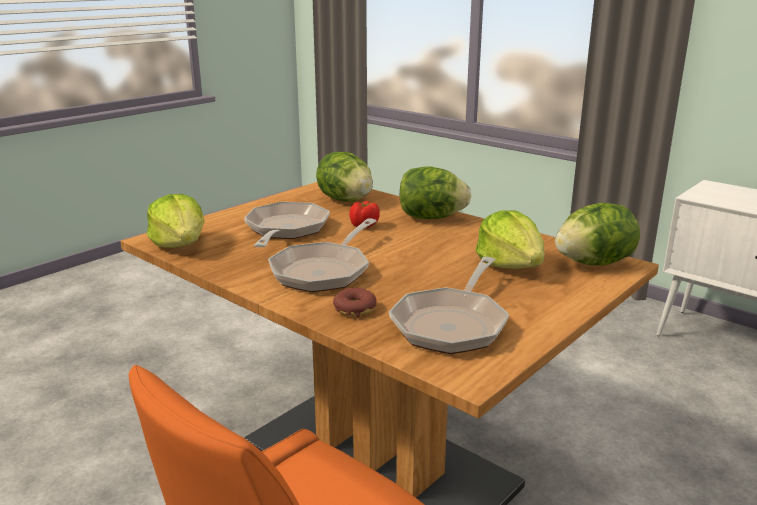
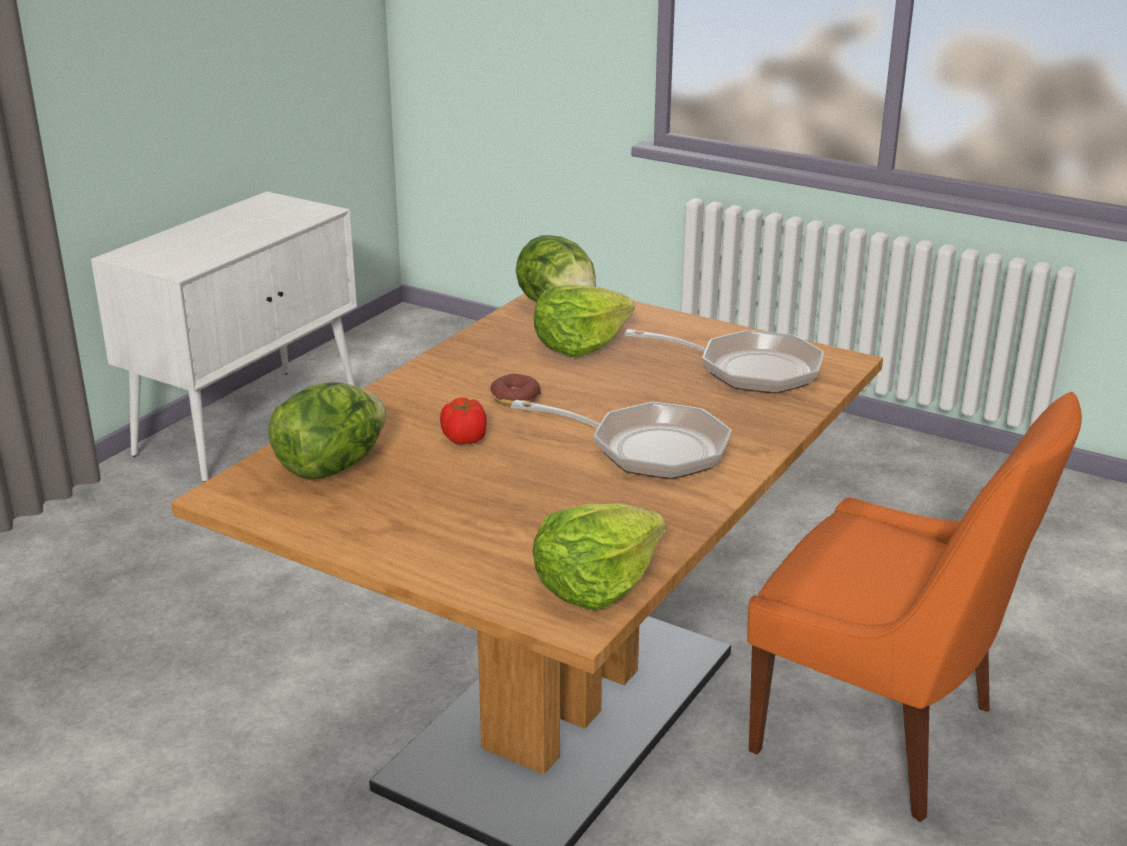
camera: 100 degrees left, 5 degrees up
(285, 230) = (498, 500): frying pan -> none
(355, 309) = (745, 419): donut -> donut (515, 398)
(431, 218) = (415, 394): lettuce -> none

